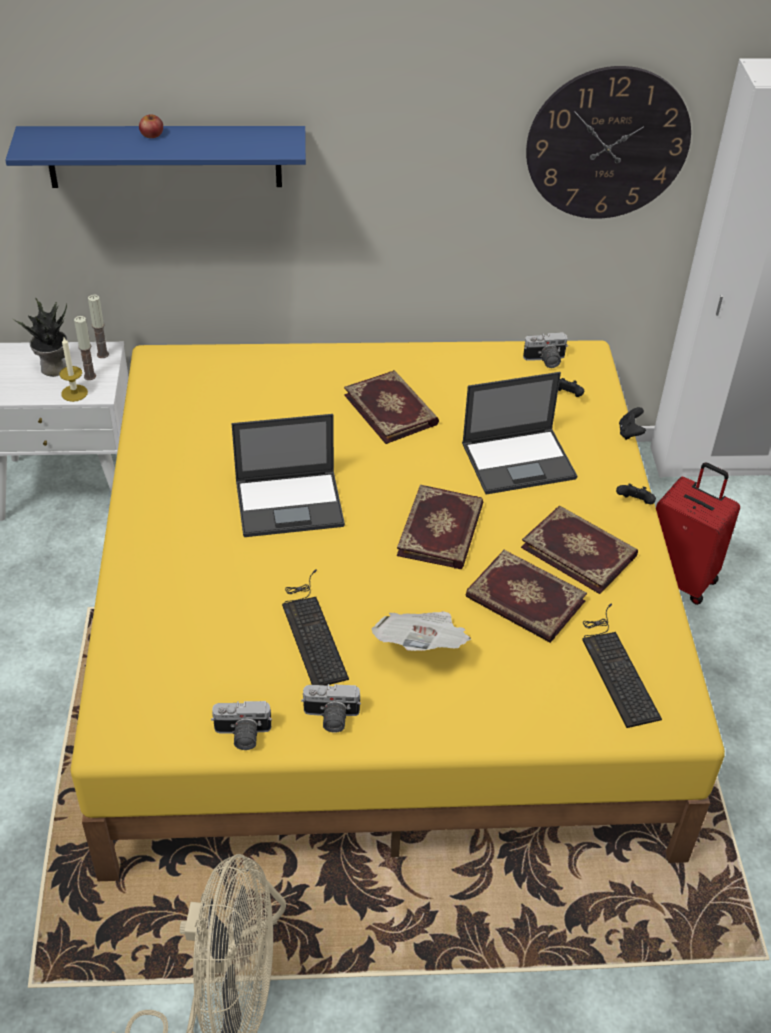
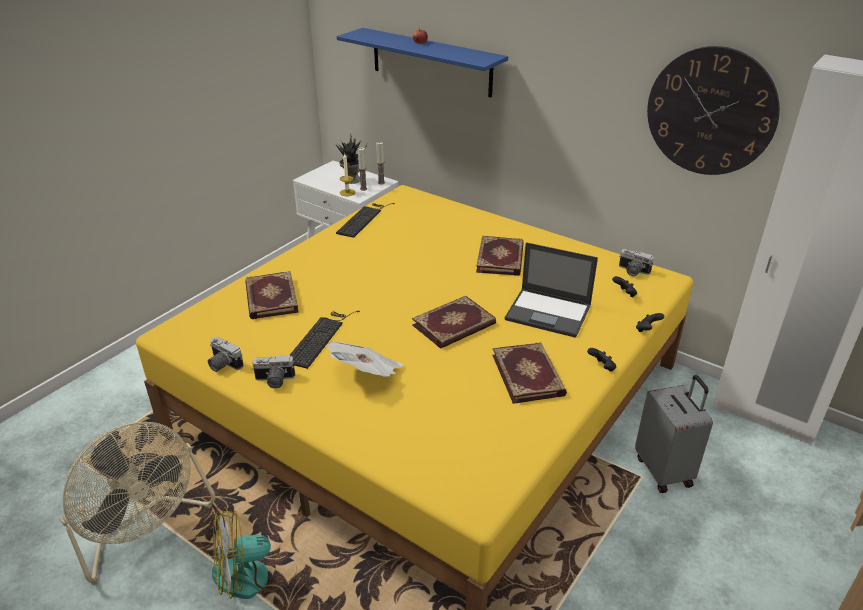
camera: 40 degrees right, 10 degrees down
(291, 503) = (387, 277): laptop -> none
(330, 718) = (274, 381): camera -> camera turned 45 degrees counterclockwise
(412, 954) = (255, 574): none -> fan
(524, 600) = (458, 382): book -> book (270, 298)
(616, 667) = (472, 448): keyboard -> keyboard (364, 219)
(680, 578) = (664, 471): red suitcase -> grey suitcase

